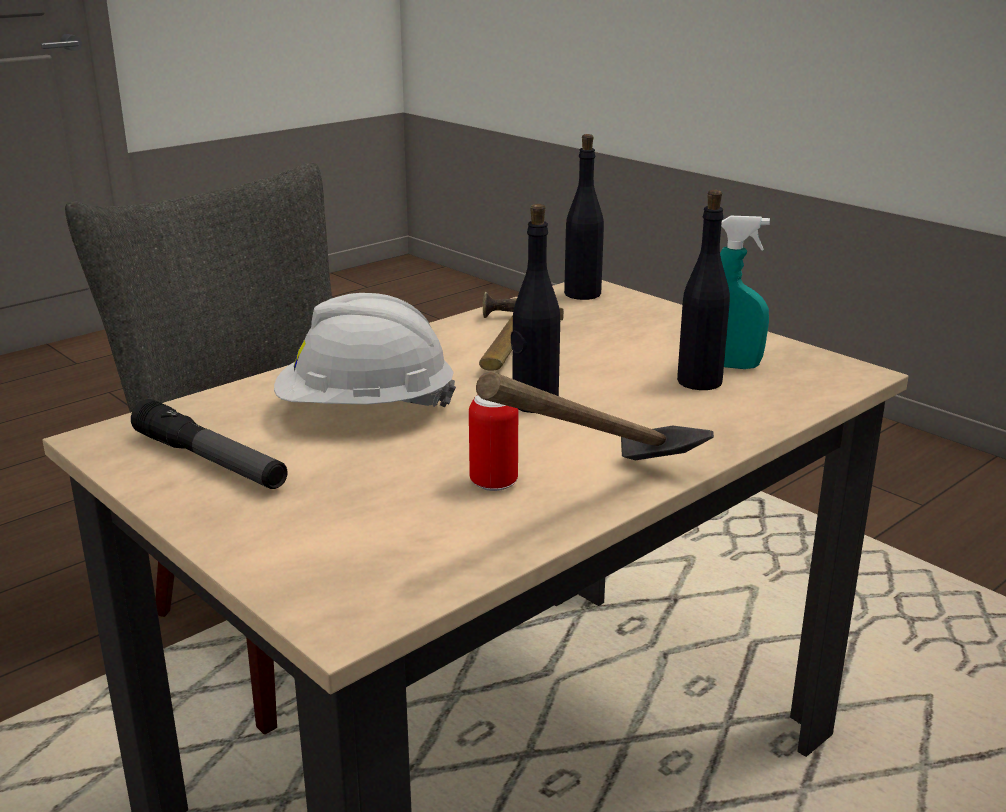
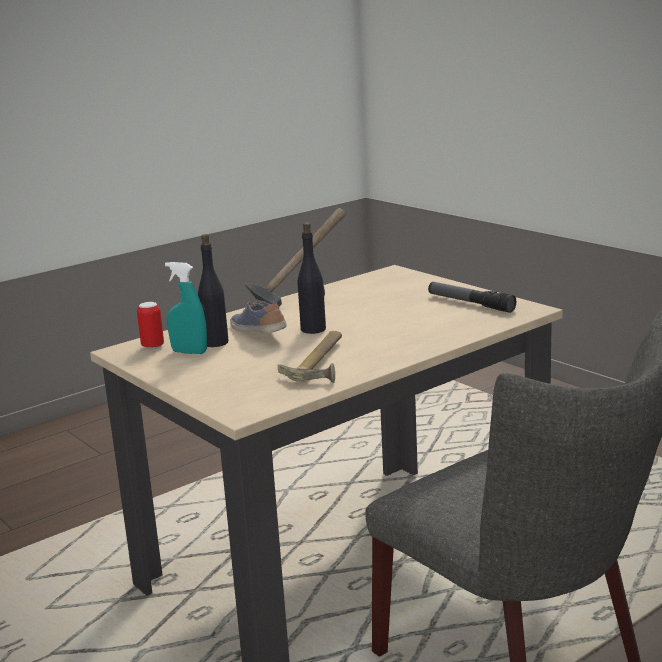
camera: 175 degrees left, 5 degrees down
(365, 411) = (404, 323): white hard hat -> none
(493, 483) = (340, 301): can -> can (152, 346)
(583, 294) = (249, 405): black bottle -> none
(632, 399) = (259, 333): none -> shoe

